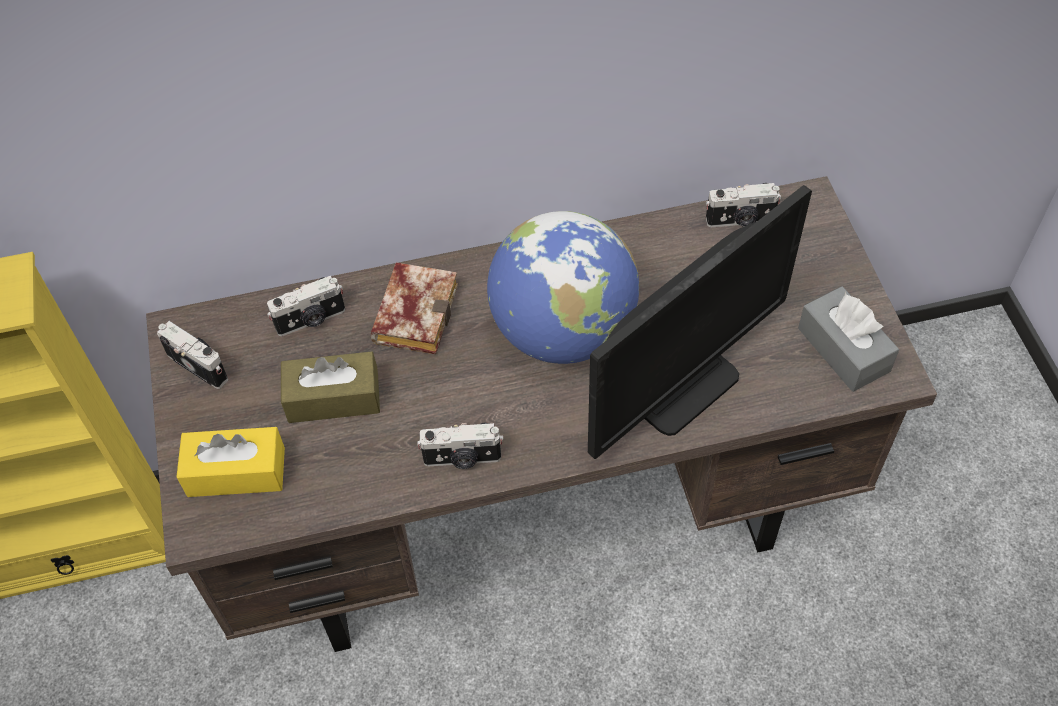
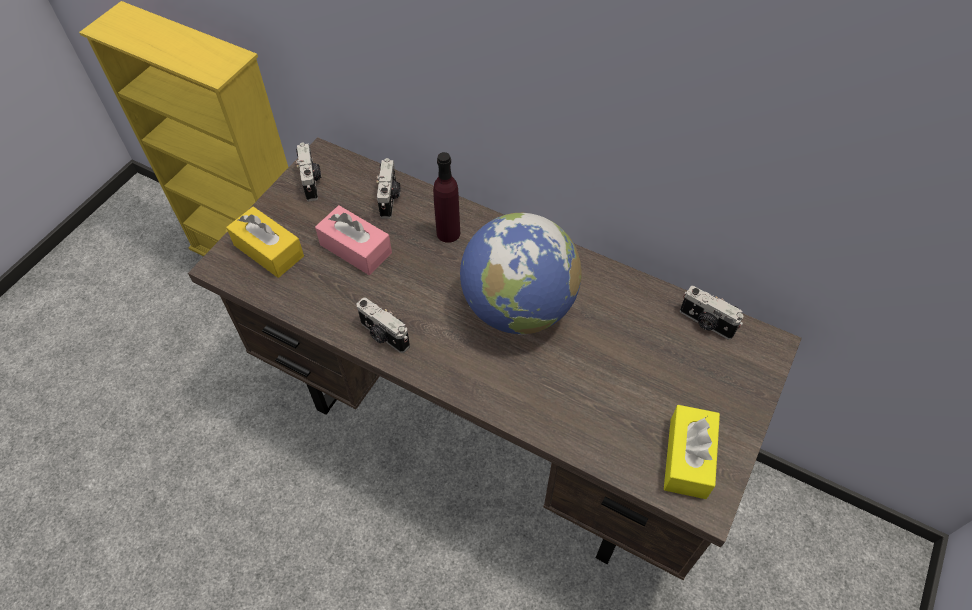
camera: 40 degrees right, 0 degrees up
(311, 320) = (390, 199): camera -> camera turned 105 degrees counterclockwise
(333, 398) = (356, 249): brown tissue box -> pink tissue box
(414, 311) = (448, 233): book -> purple bottle
(681, 385) = (554, 395): monitor -> none
(843, 349) = (688, 458): grey tissue box -> yellow tissue box

